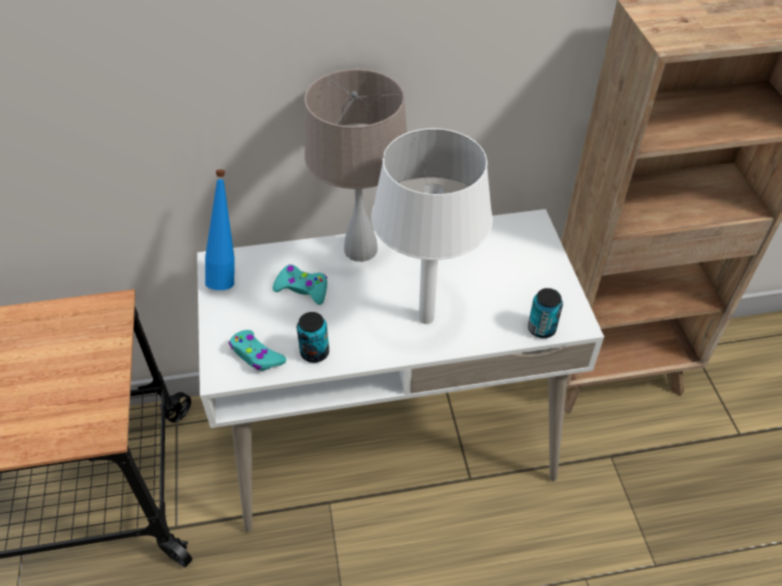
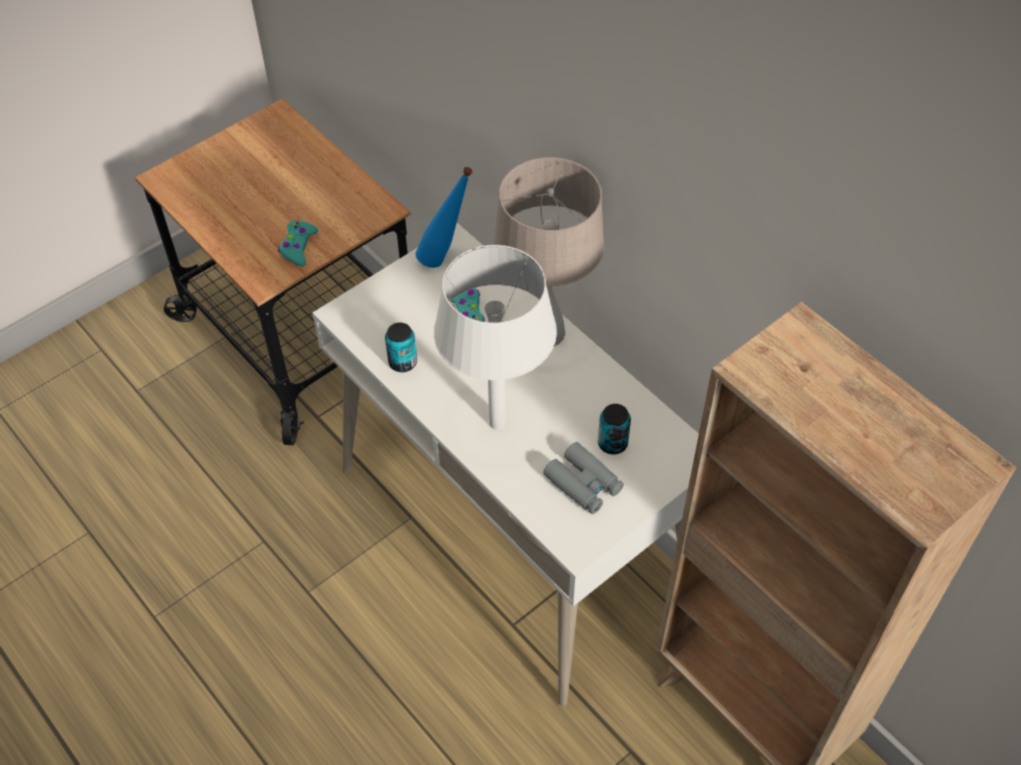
camera: 60 degrees right, 5 degrees up
(256, 355) = (373, 325): turquoise game controller -> turquoise game controller (298, 247)
(521, 293) = (583, 484): none -> grey binoculars
(541, 328) = (548, 519): can -> can (612, 443)

